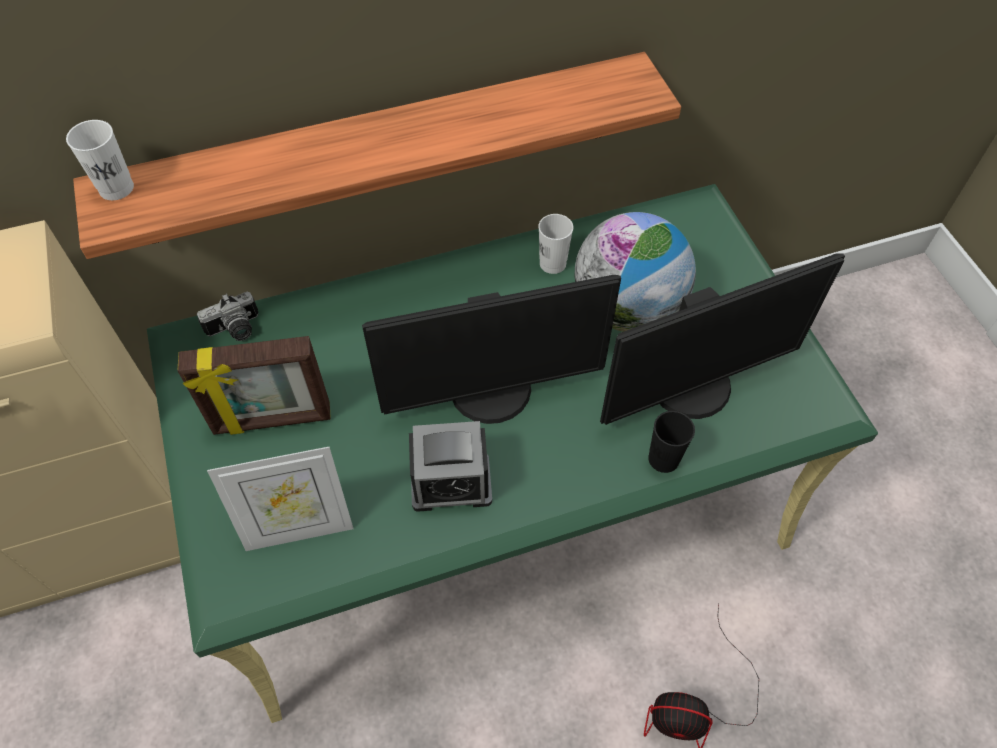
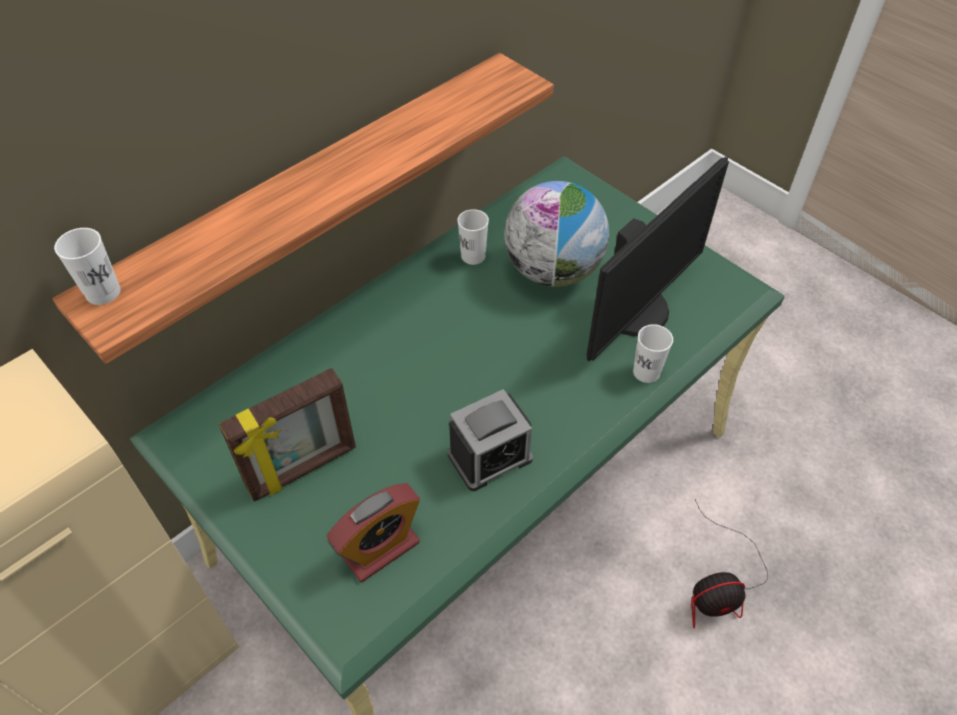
camera: 25 degrees left, 5 degrees down
(236, 330) = (222, 407): camera -> none
(298, 529) = (380, 548): picture frame -> alarm clock
(492, 392) = (482, 373): monitor -> none
(663, 459) = (646, 372): black cup -> white cup

